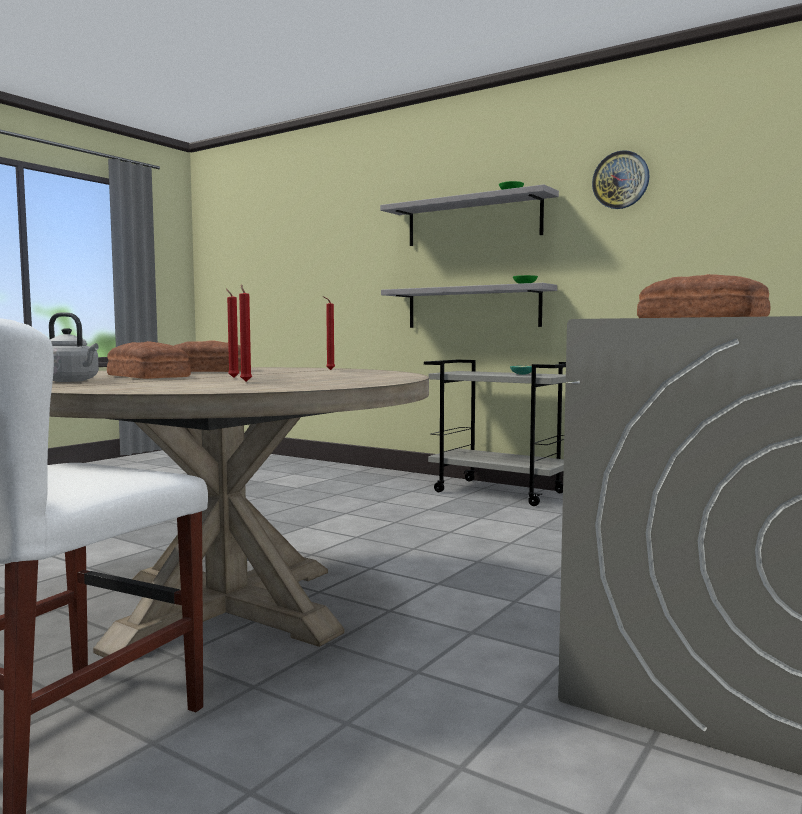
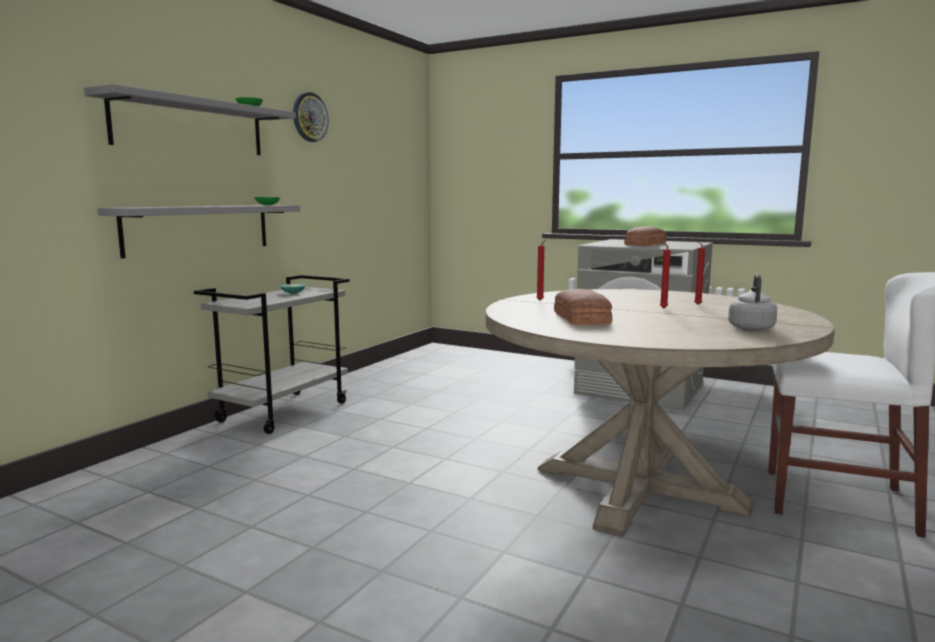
camera: 95 degrees left, 5 degrees up
(146, 376) = (677, 322): bread -> none

